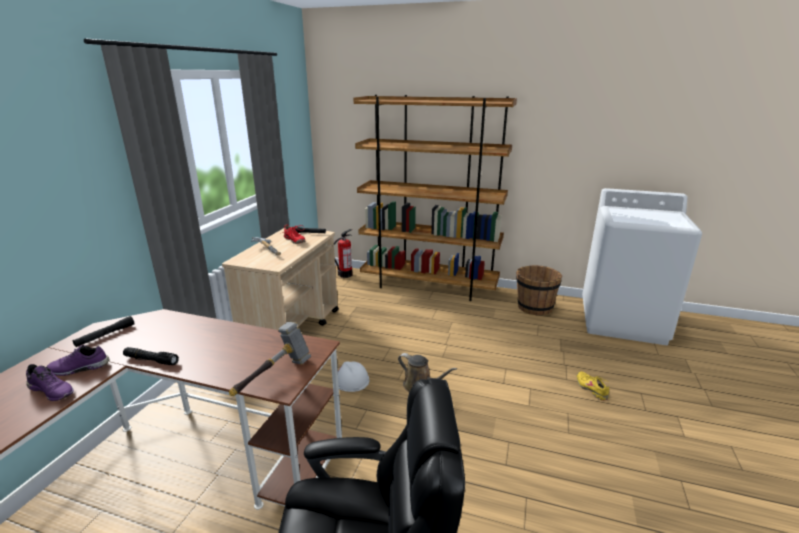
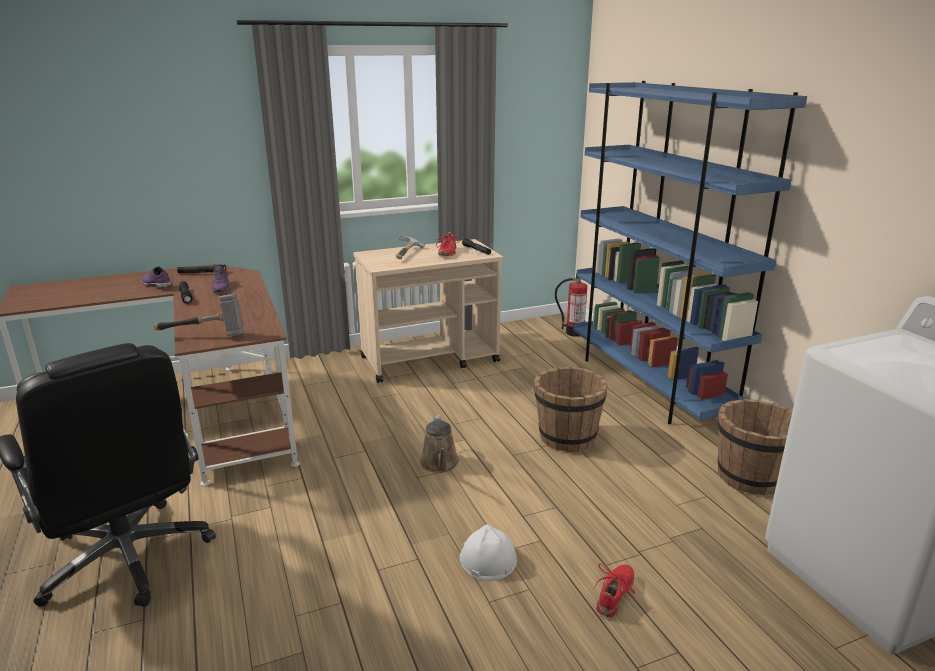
camera: 50 degrees right, 0 degrees up
(52, 391) = (127, 290): purple shoe -> purple shoe (222, 287)
(351, 380) = (397, 423): white hard hat -> white hard hat (488, 558)
(429, 286) = (648, 384): brown bookcase -> blue bookcase
(446, 332) = (566, 437): none -> brown bucket
(591, 389) = (615, 595): yellow shoe -> red shoe

